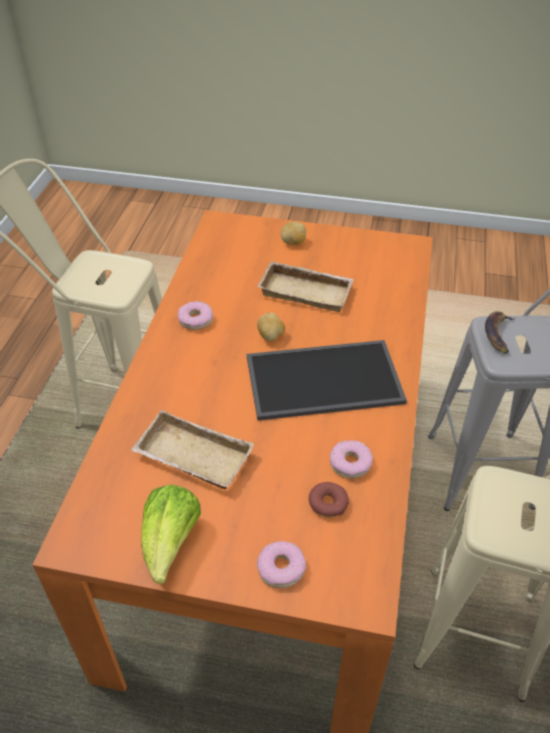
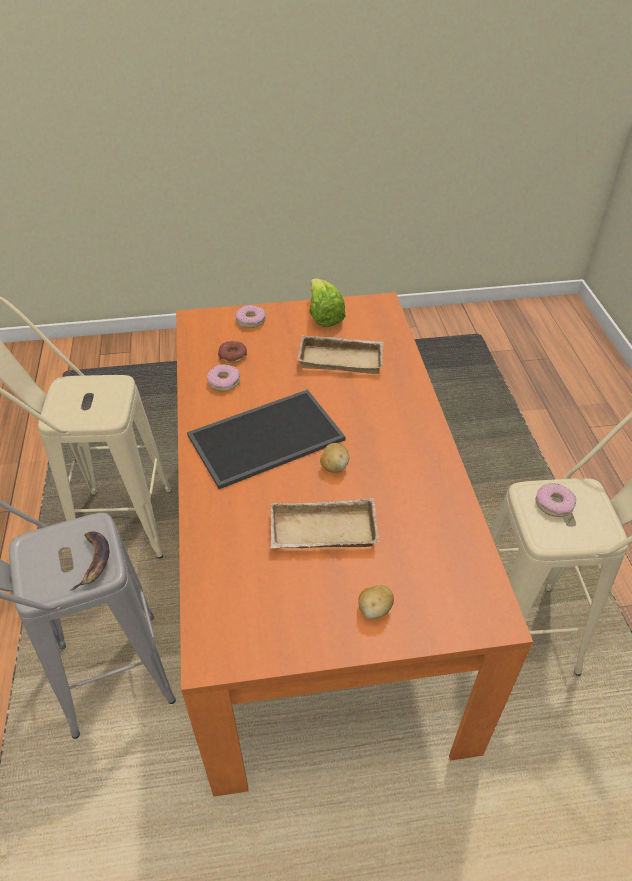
camera: 160 degrees right, 0 degrees up
(196, 320) = (417, 464): donut -> donut (554, 504)

